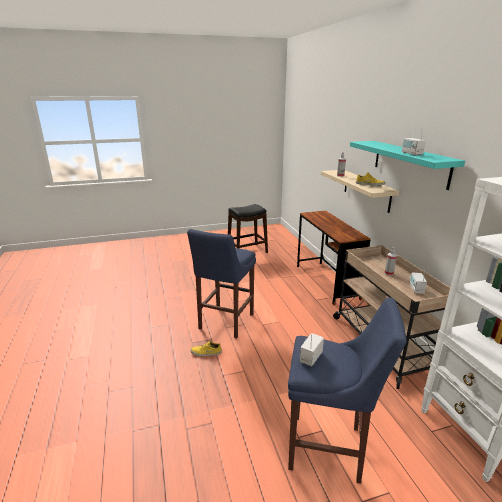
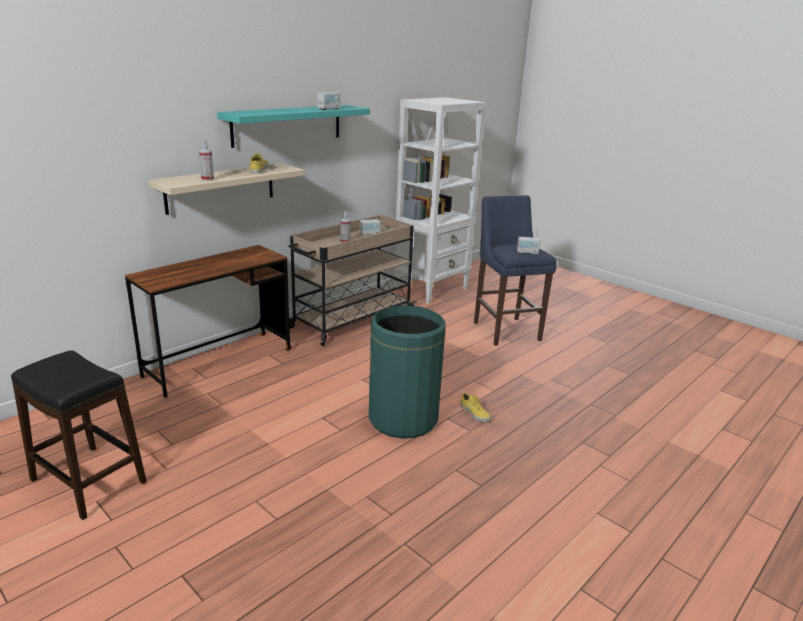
camera: 120 degrees left, 0 degrees up
(225, 323) = (403, 419): blue stool -> green trash can

